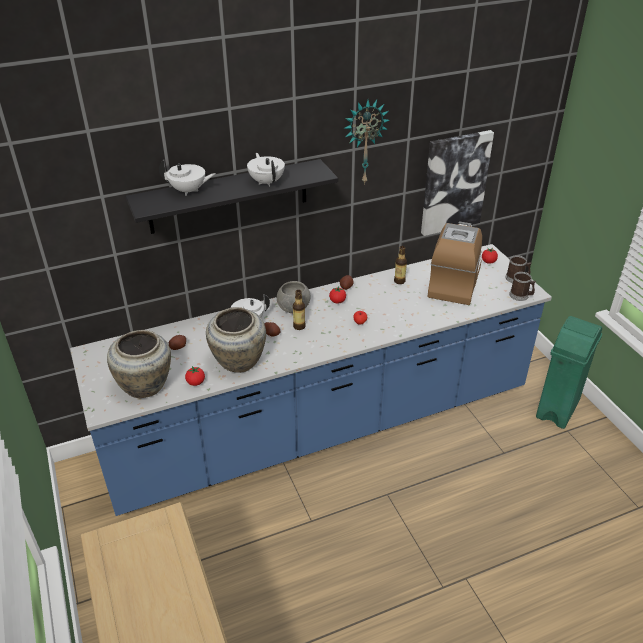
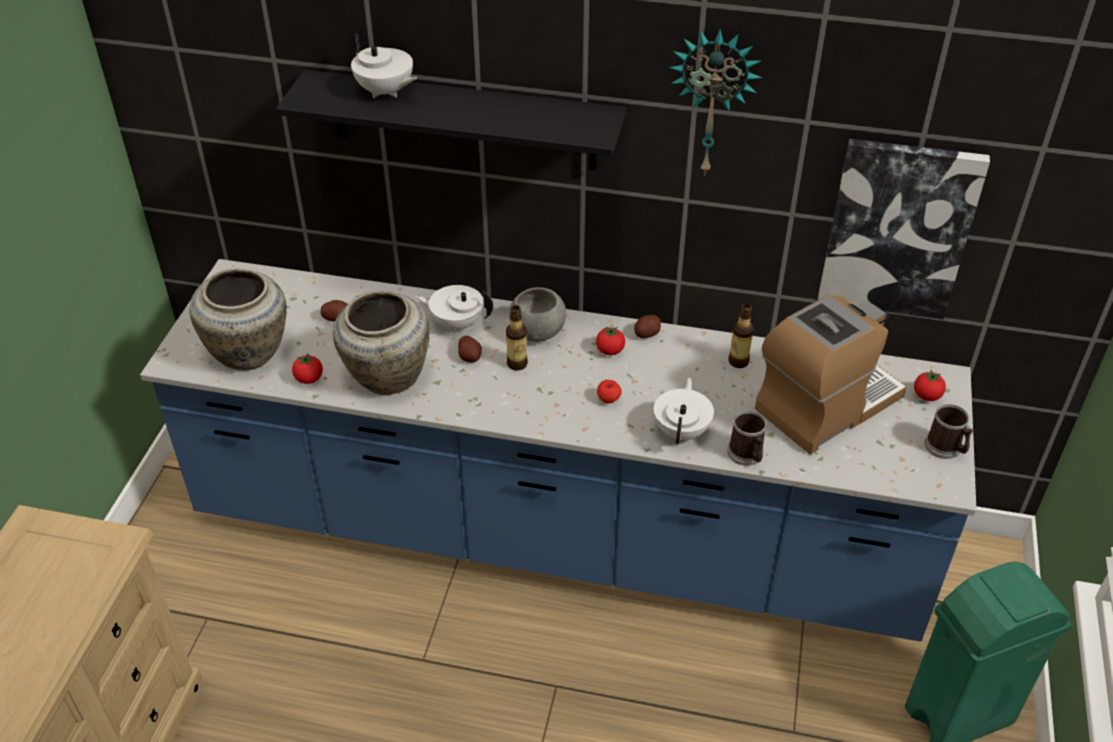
camera: 35 degrees right, 5 degrees up
(267, 182) = (502, 117): white teapot -> white teapot (682, 431)
(521, 296) = (919, 481): mug -> mug (747, 455)

